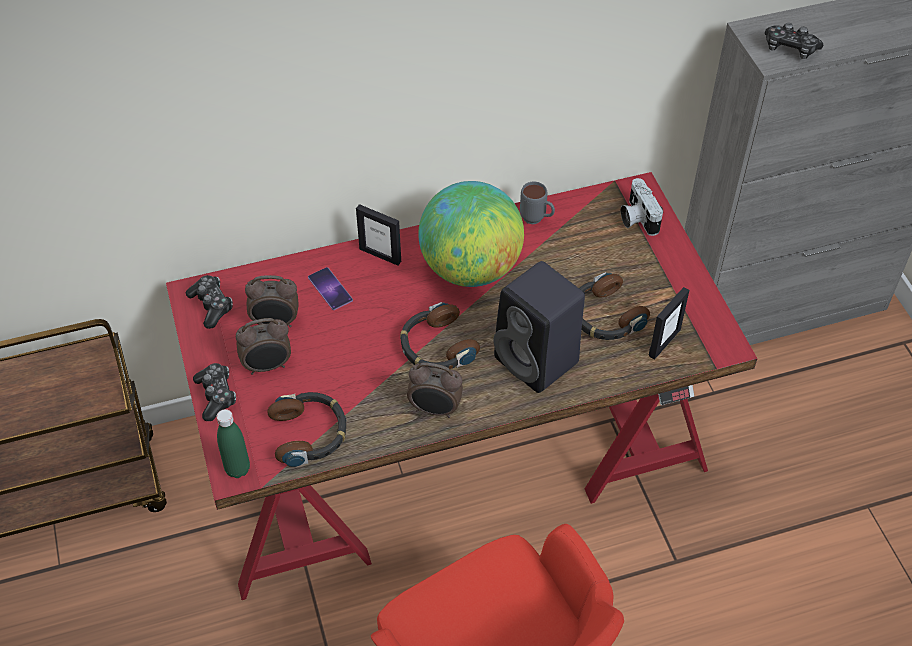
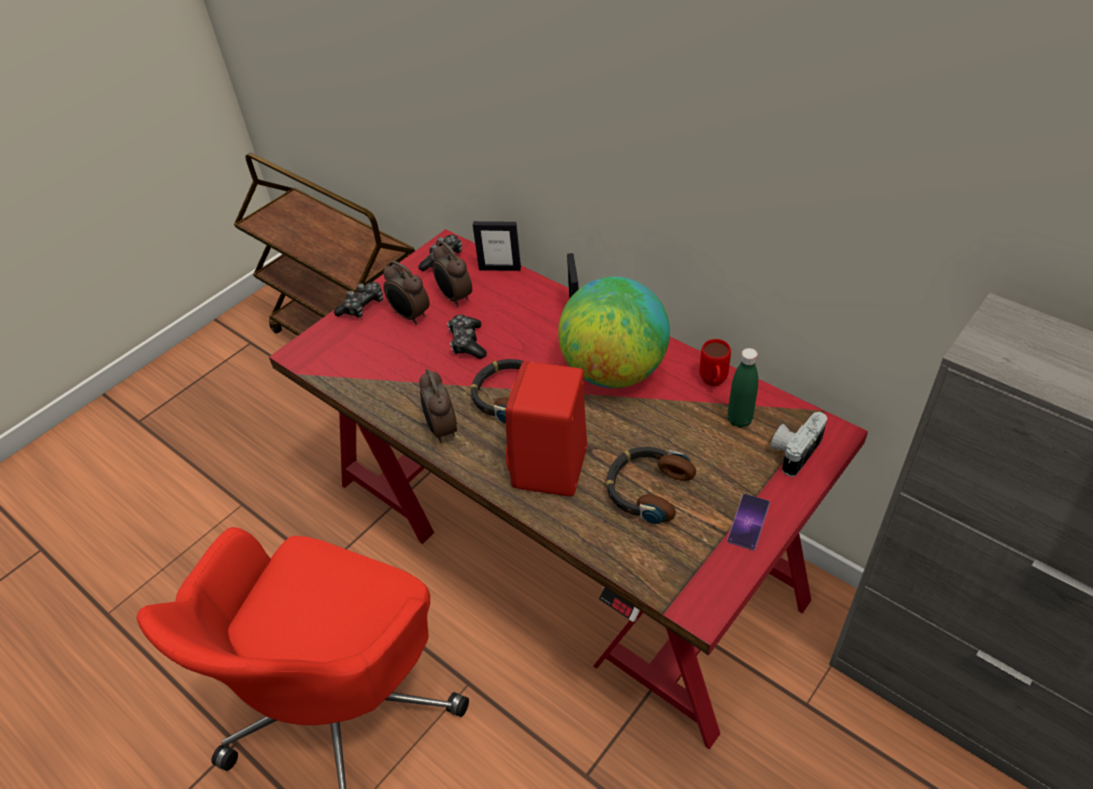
camera: 60 degrees right, 5 degrees down
(237, 469) = (303, 353): green bottle -> green bottle (739, 420)
(309, 433) = (363, 371): headphones -> none
(330, 289) = (513, 306): phone -> phone (748, 522)
(537, 220) = (713, 383): grey mug -> red mug
(538, 361) = (550, 469): black speaker -> red speaker
(664, 342) = (656, 552): picture frame -> picture frame (500, 268)
(790, 48) = (1019, 358): game controller -> game controller (467, 343)

